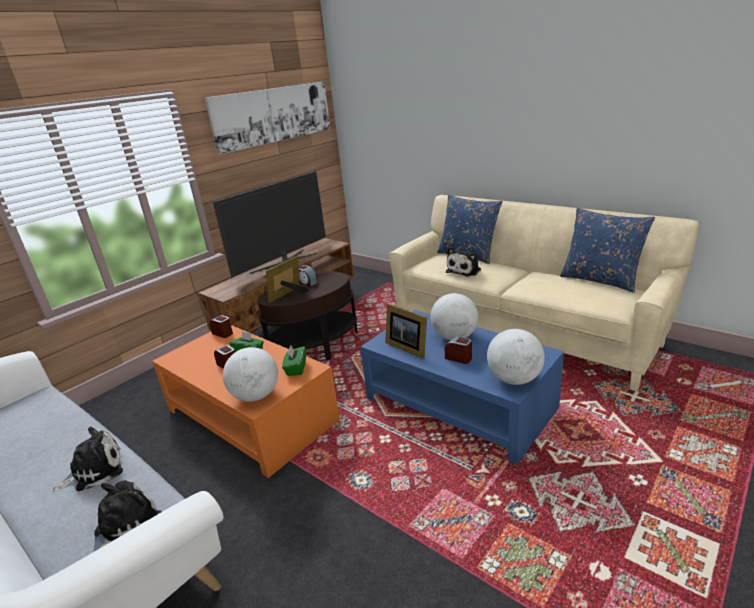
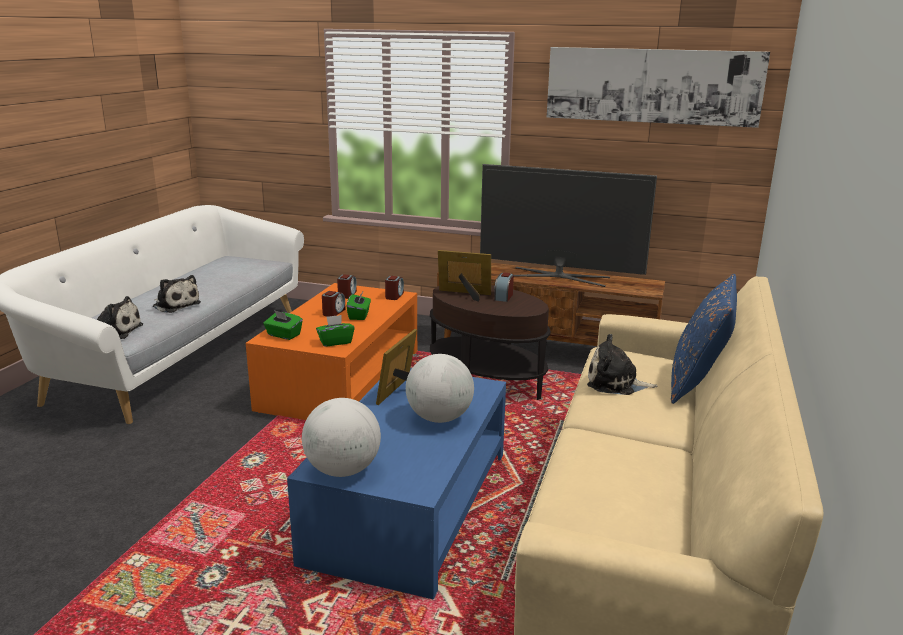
camera: 65 degrees right, 5 degrees down
(256, 395) = (283, 335): globe -> green tissue box
(459, 358) = (385, 427): alarm clock -> alarm clock (347, 294)
(600, 280) = (684, 517): blue pillow -> none

